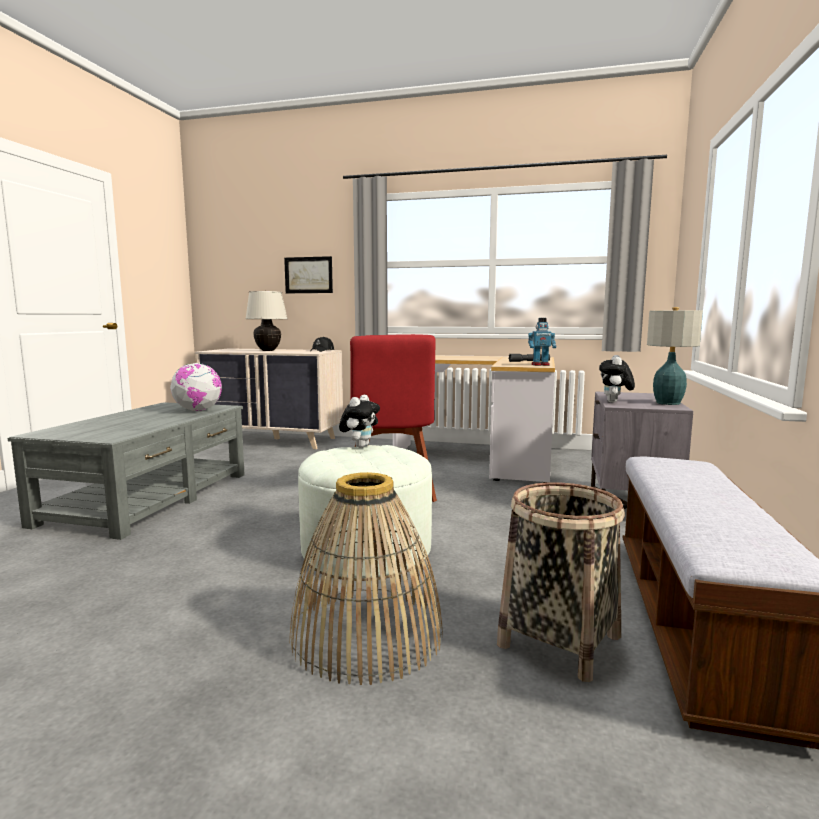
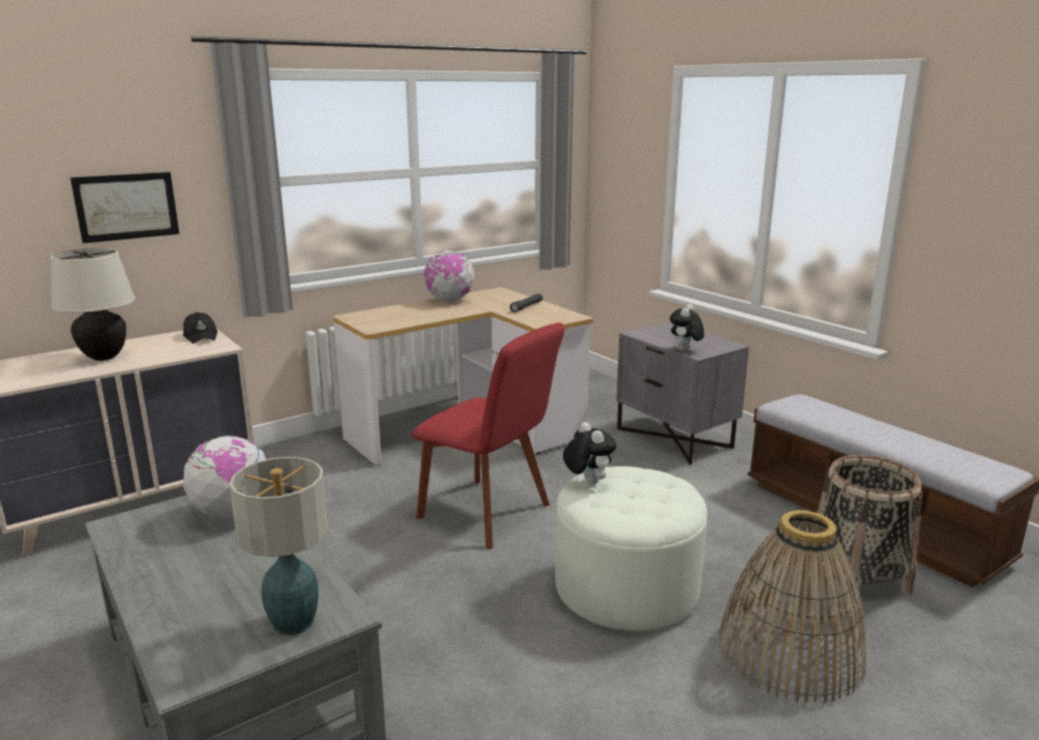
camera: 50 degrees left, 10 degrees up
(492, 356) = (450, 300): none -> globe
(540, 365) = (566, 314): toy robot -> none
(614, 402) = (685, 350): plush toy -> plush toy turned 60 degrees clockwise
(668, 403) = (711, 339): table lamp -> table lamp (295, 622)

